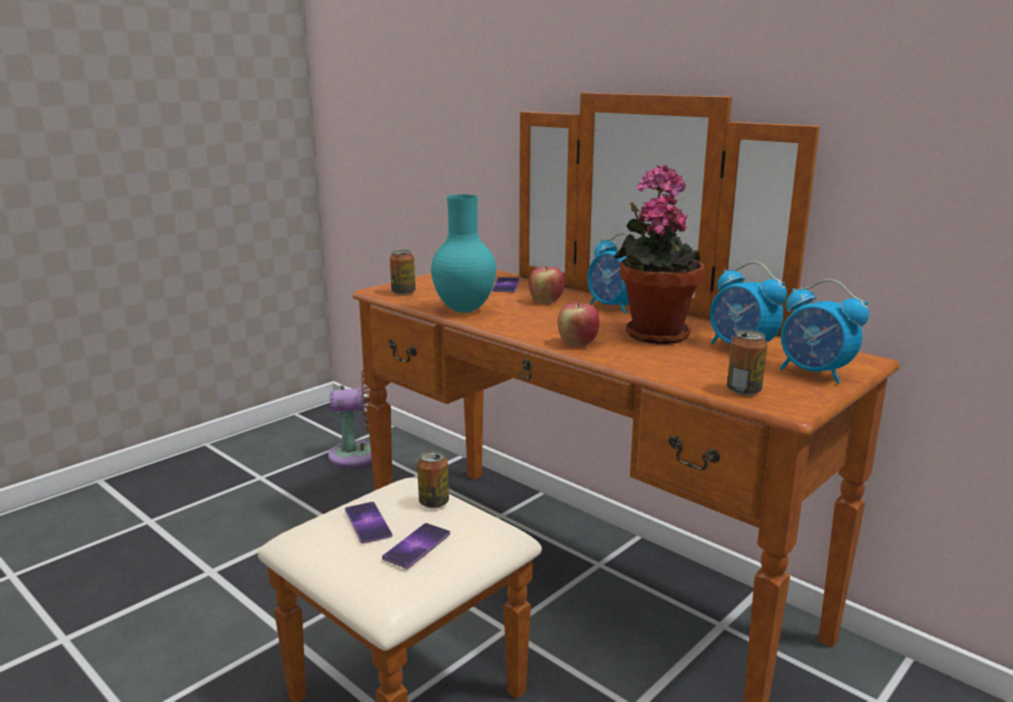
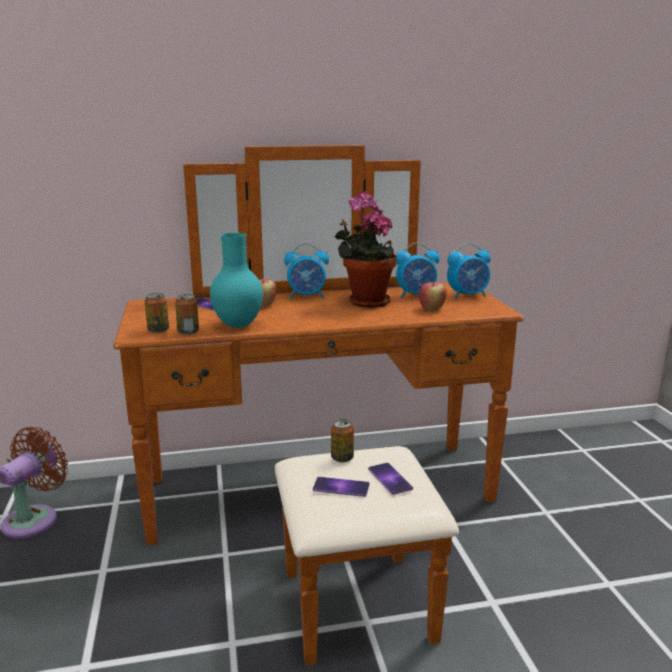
camera: 55 degrees left, 0 degrees up
(577, 344) = (355, 319): apple -> apple (431, 309)
(744, 390) = (471, 311): can -> can (188, 332)

